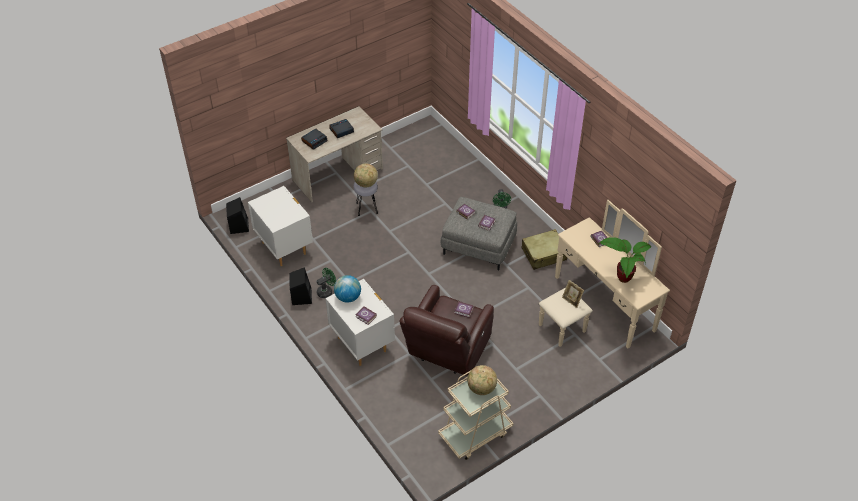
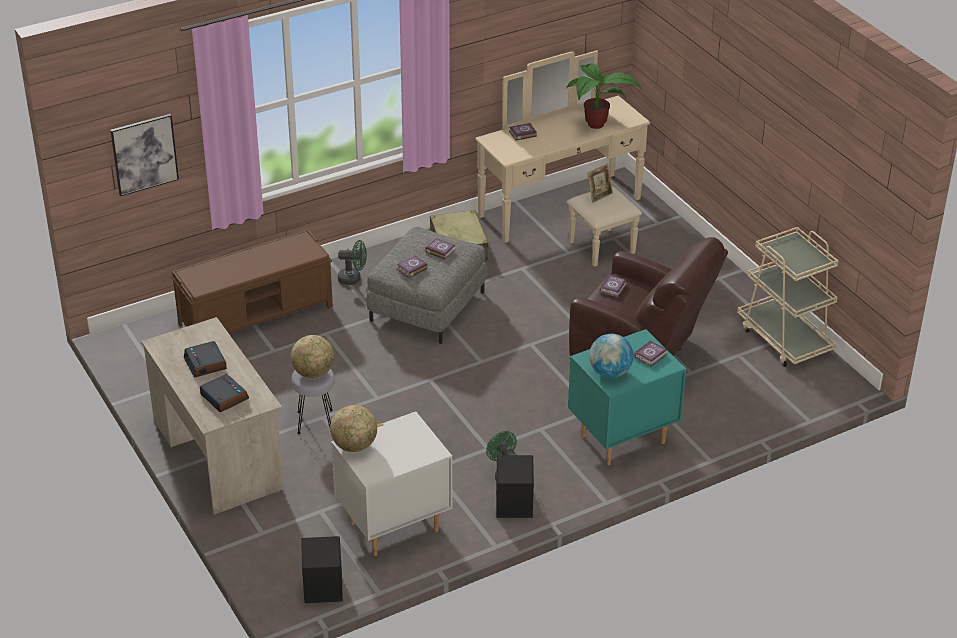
camera: 85 degrees left, 10 degrees down
(362, 344) = (622, 439): white nightstand -> turquoise nightstand
(456, 53) = (144, 154): none -> picture
(457, 173) = (257, 315): none -> brown bench
(481, 388) = (790, 252): globe -> globe (354, 446)

